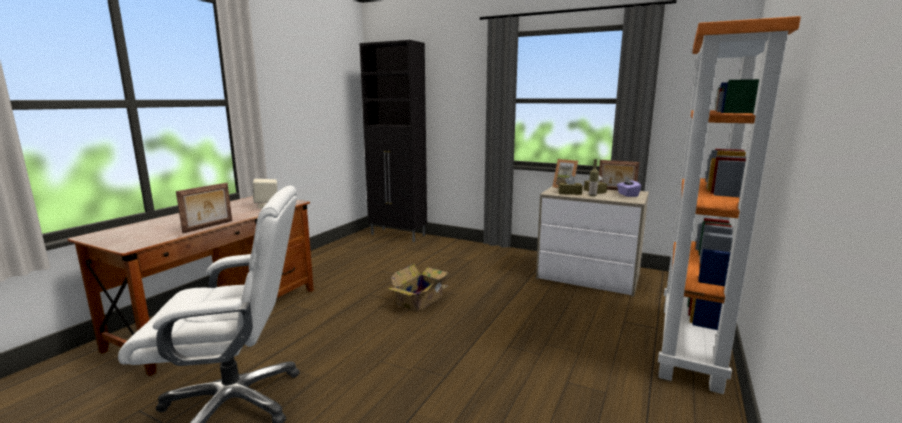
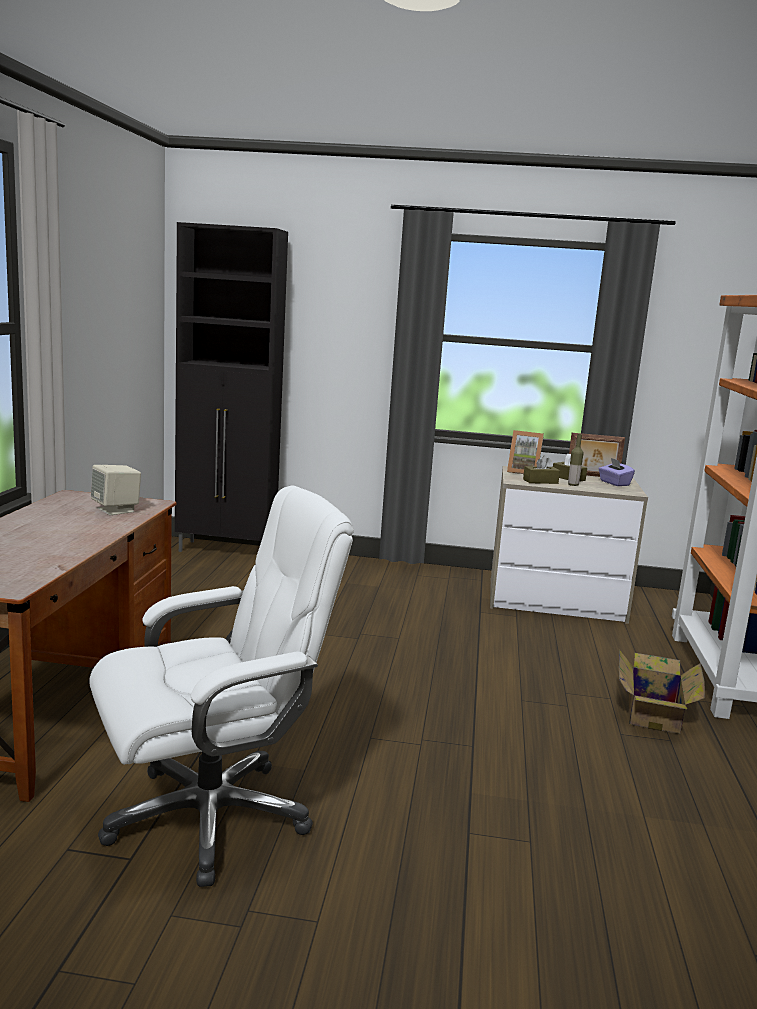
camera: 20 degrees left, 0 degrees up
(209, 226) = (84, 550): picture frame -> none
(421, 300) = (354, 650): cardboard box -> cardboard box (654, 712)

